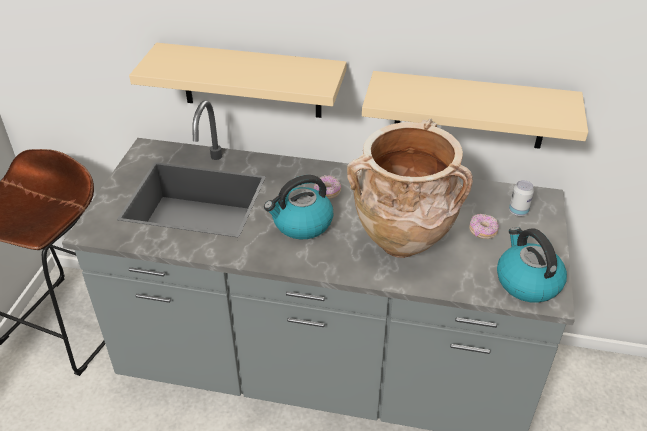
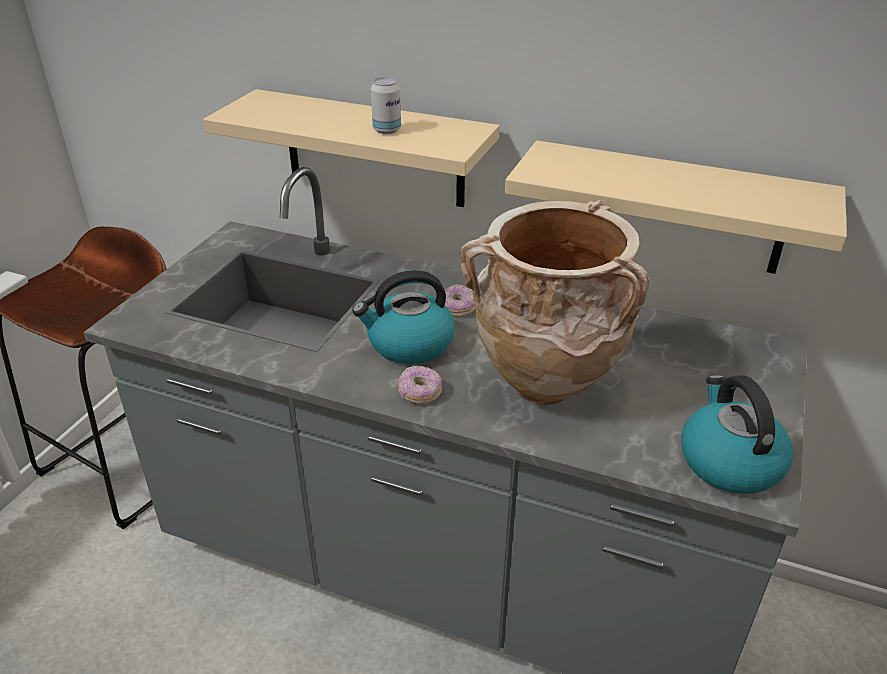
camera: 10 degrees right, 5 degrees down
(482, 231) = (672, 383): donut -> donut (419, 393)
(518, 211) = (732, 362): can -> can (387, 130)

